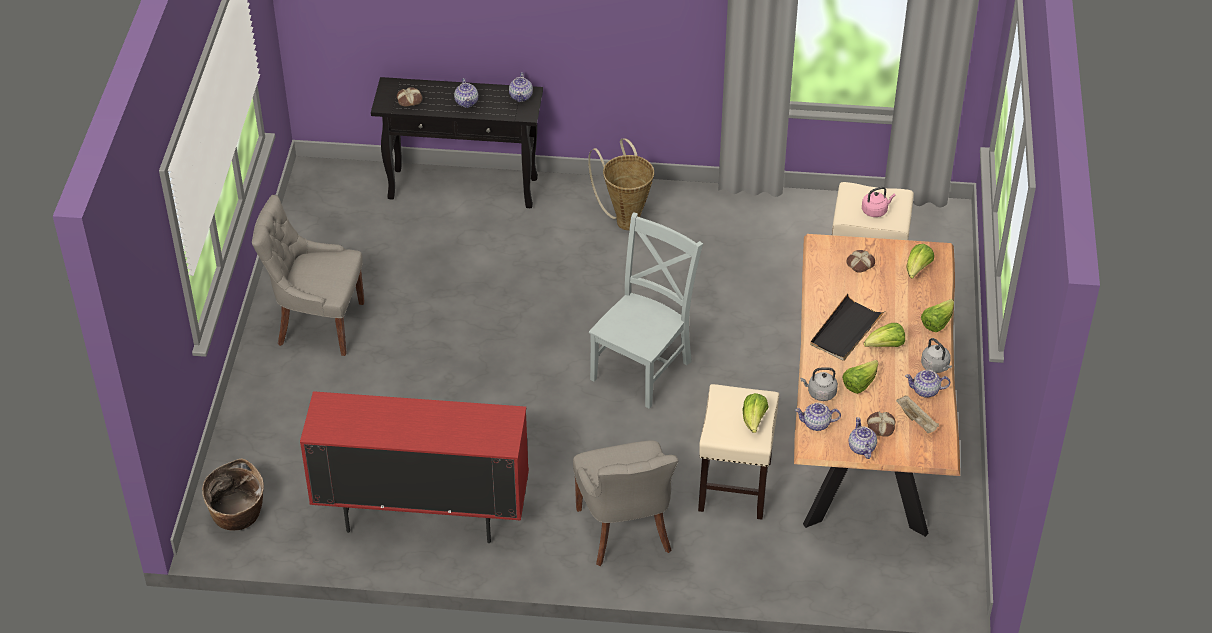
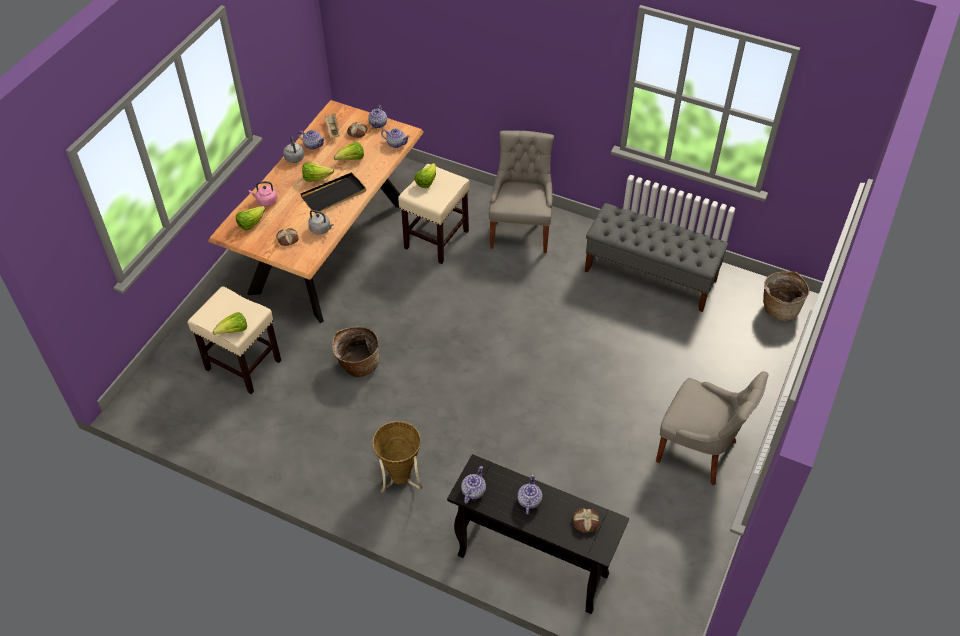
camera: 160 degrees left, 5 degrees up
(422, 515) = (650, 276): red cabinet -> grey bench
(643, 368) = (454, 337): grey chair -> none
(738, 309) = (358, 364): none -> basket
(820, 393) = (381, 160): grey kettle -> grey kettle (321, 229)
(875, 211) = (231, 309): pink kettle -> pink kettle (266, 201)
(937, 323) = (269, 184): lettuce -> lettuce (234, 331)

